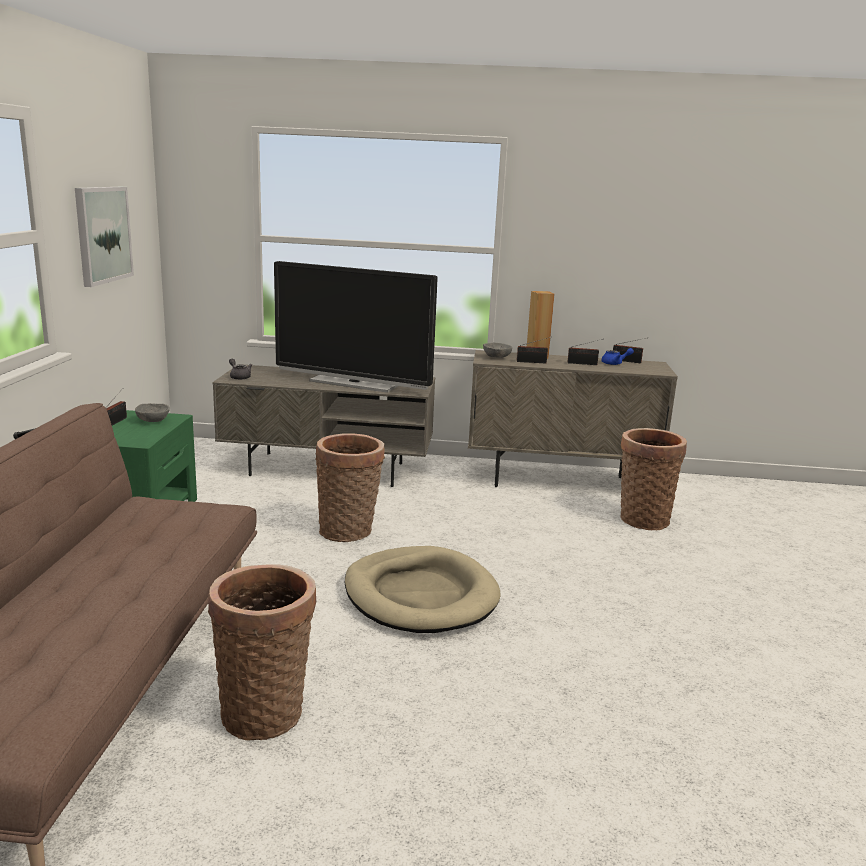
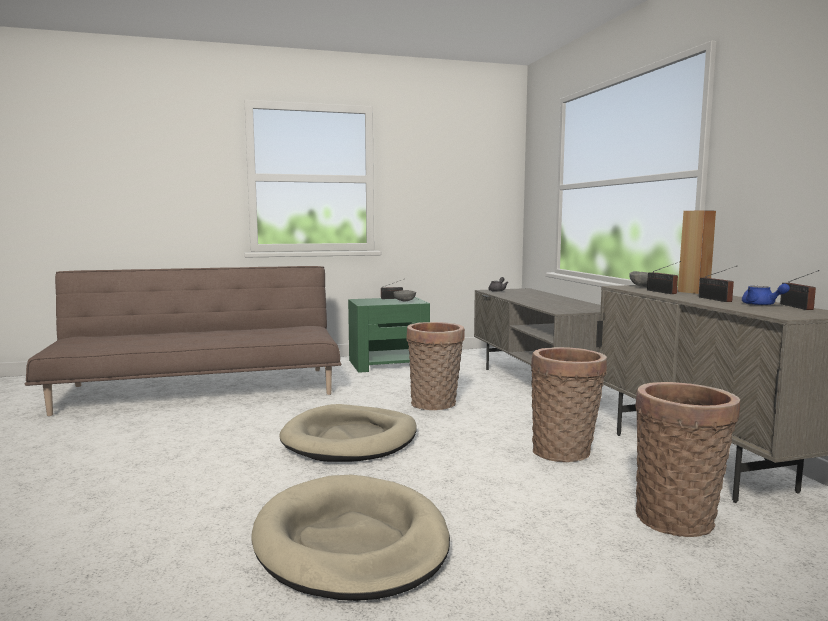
camera: 70 degrees right, 10 degrees down
(102, 234) = (442, 185): picture -> none
(265, 710) = (179, 426): basket -> basket (565, 452)
(353, 383) = (544, 302): television -> none
(653, 636) = (351, 543): none -> beige dog bed

